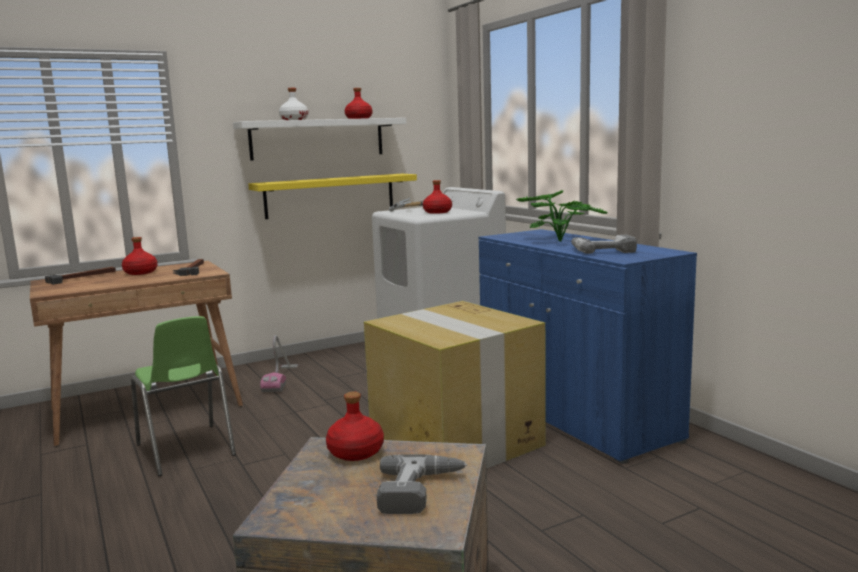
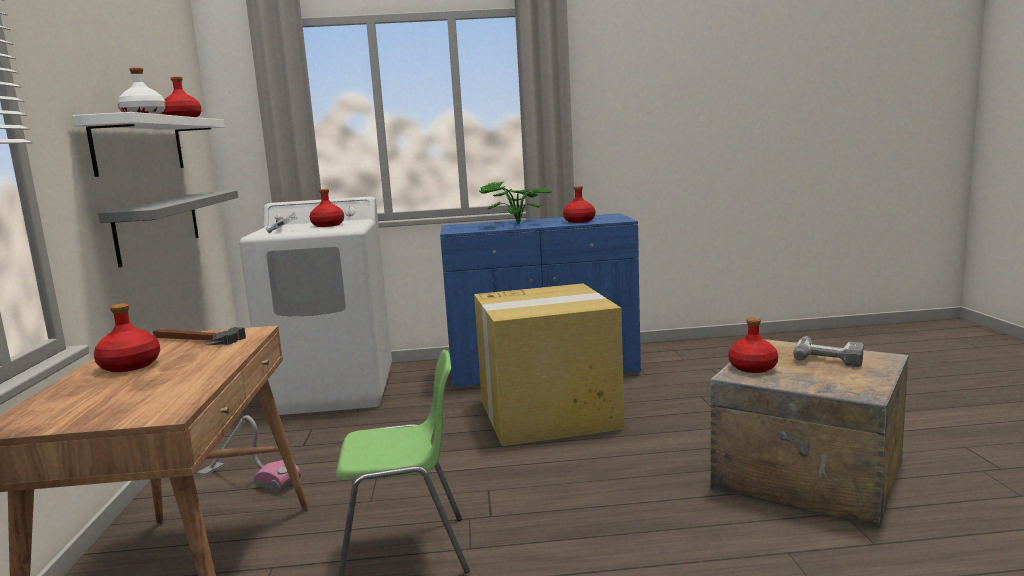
camera: 65 degrees left, 0 degrees up
(82, 277) = (58, 401): hammer -> none
(330, 195) = (159, 226): yellow shelf -> grey shelf
(601, 250) = (579, 221): power drill -> red bottle

